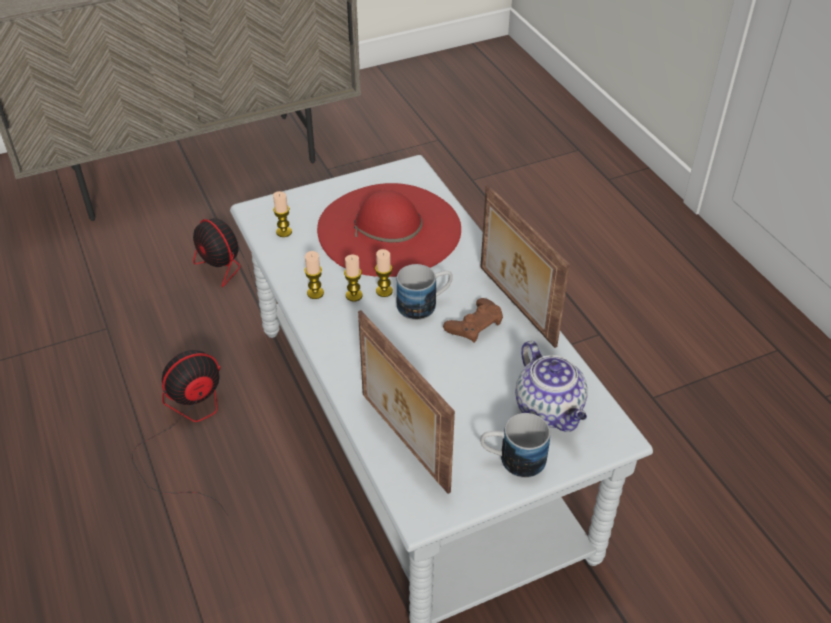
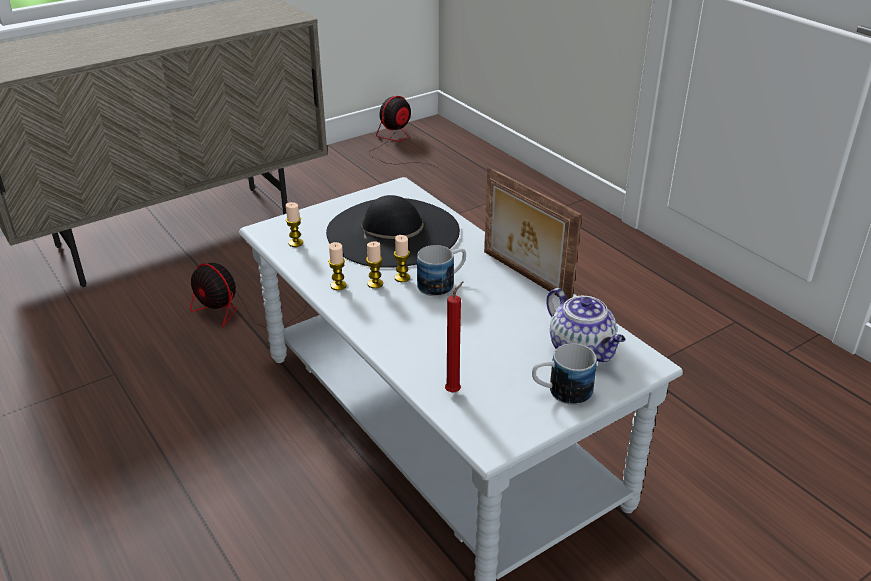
camera: 10 degrees left, 10 degrees down
(188, 428) = (213, 449): fan -> fan (395, 143)
(389, 229) = (393, 232): red hat -> black hat
(402, 442) = (454, 391): picture frame -> red candle
(474, 325) = (493, 295): brown game controller -> none

